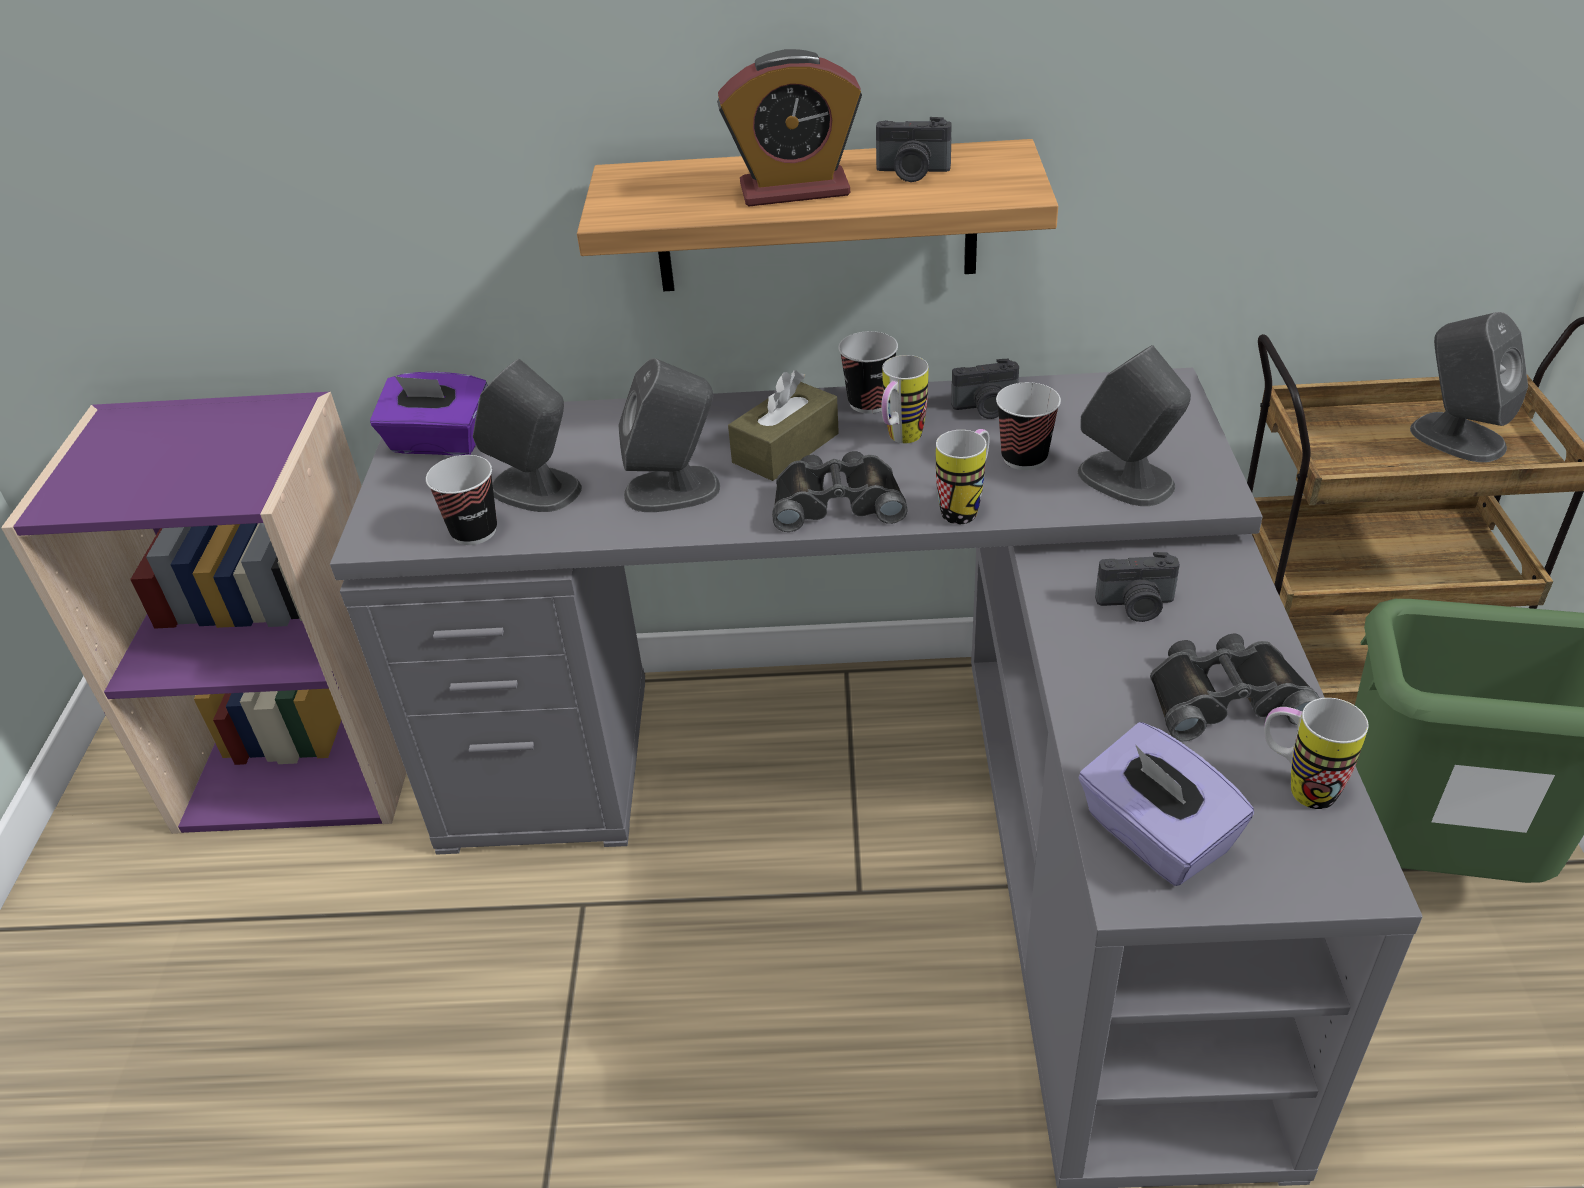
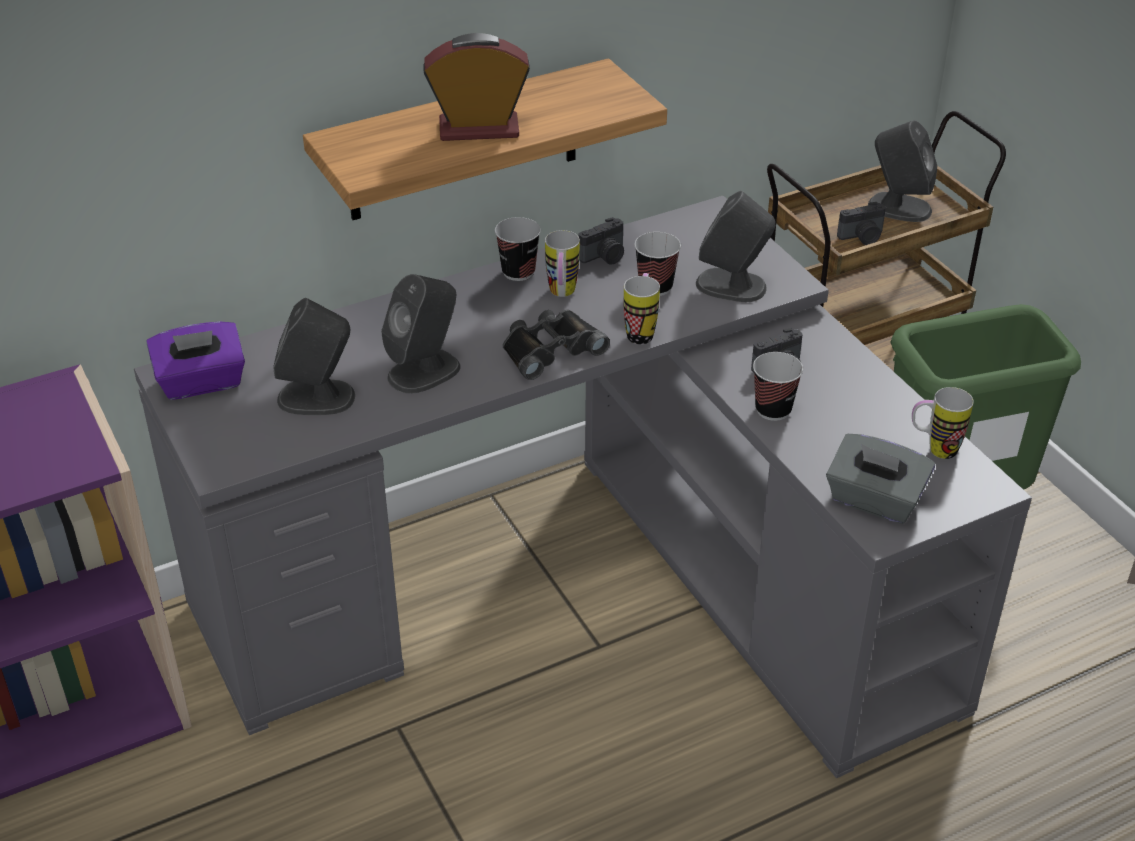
camera: 30 degrees left, 0 degrees up
(474, 531) = (296, 441): cup -> cup (773, 410)
(785, 448) = (483, 320): brown tissue box -> none
(794, 190) = (479, 129): alarm clock -> alarm clock turned 150 degrees counterclockwise
(912, 173) = (550, 100): camera -> camera (862, 237)
(1155, 836) = (874, 501): purple tissue box -> grey tissue box
(1224, 696) = (864, 409): black binoculars -> none

